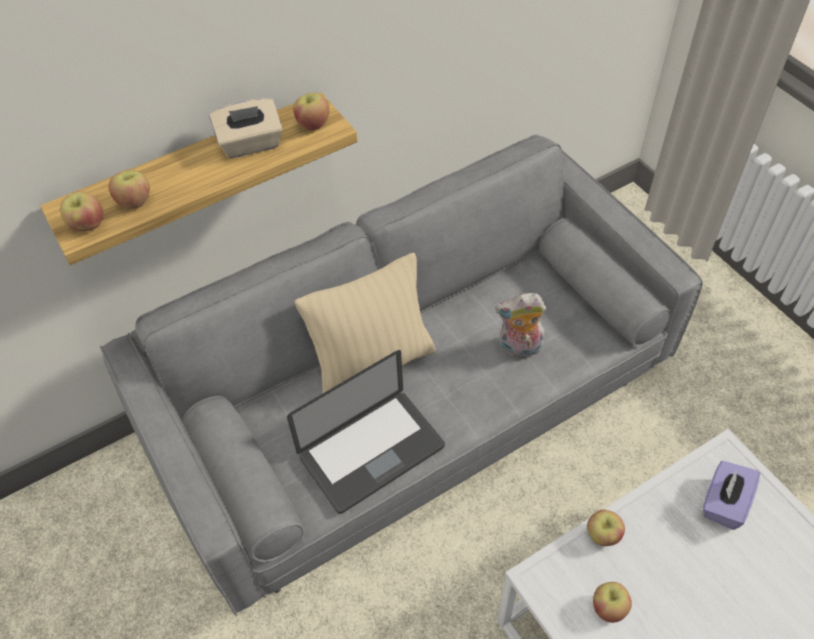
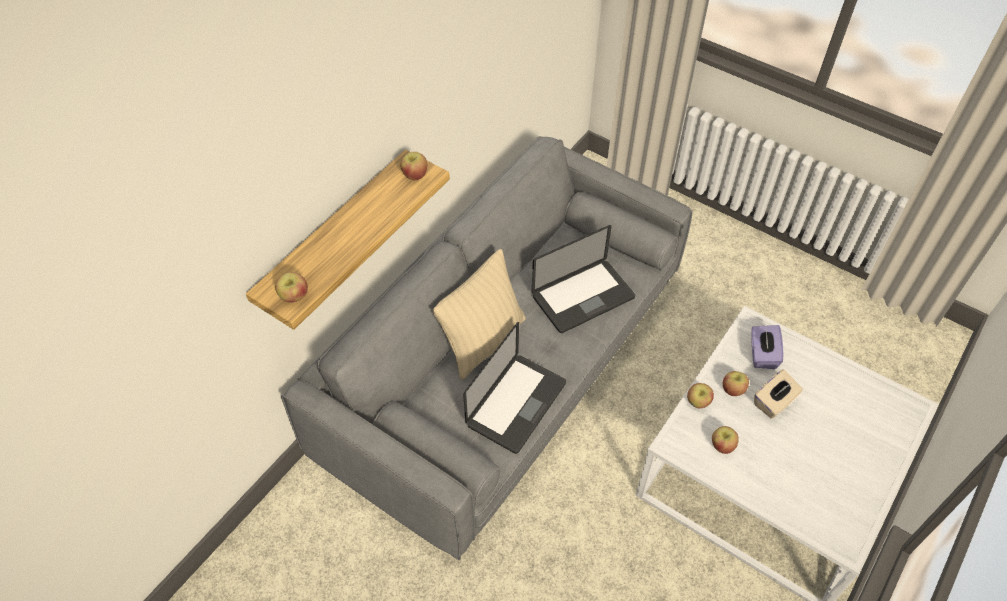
camera: 25 degrees left, 0 degrees up
(135, 201) = (318, 269): apple -> apple (733, 389)
(251, 144) = (378, 202): beige tissue box -> beige tissue box (774, 402)
(519, 348) = (583, 297): plush toy -> laptop

